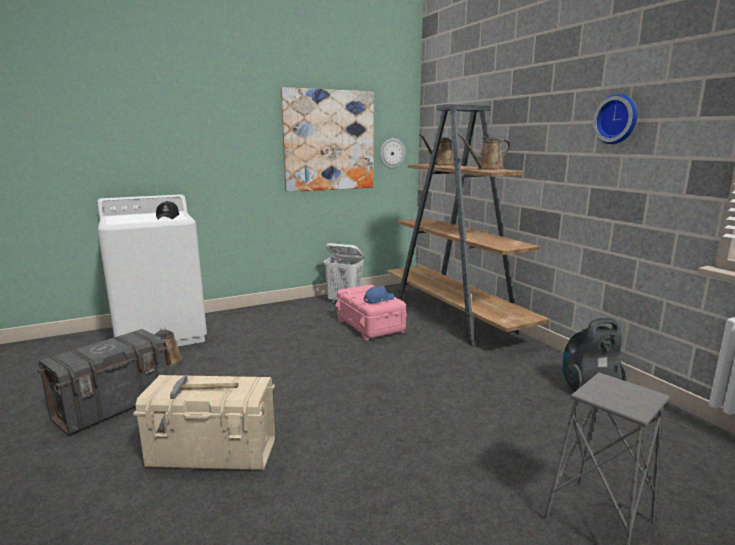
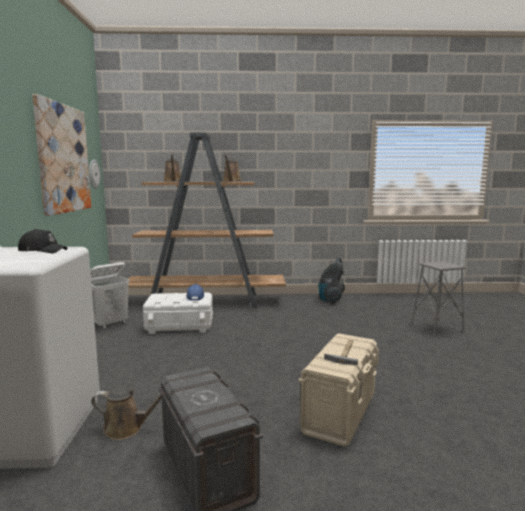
camera: 65 degrees left, 5 degrees down
(369, 325) = (179, 326): pink storage box -> white storage box
(617, 119) = (308, 150): wall clock -> none

